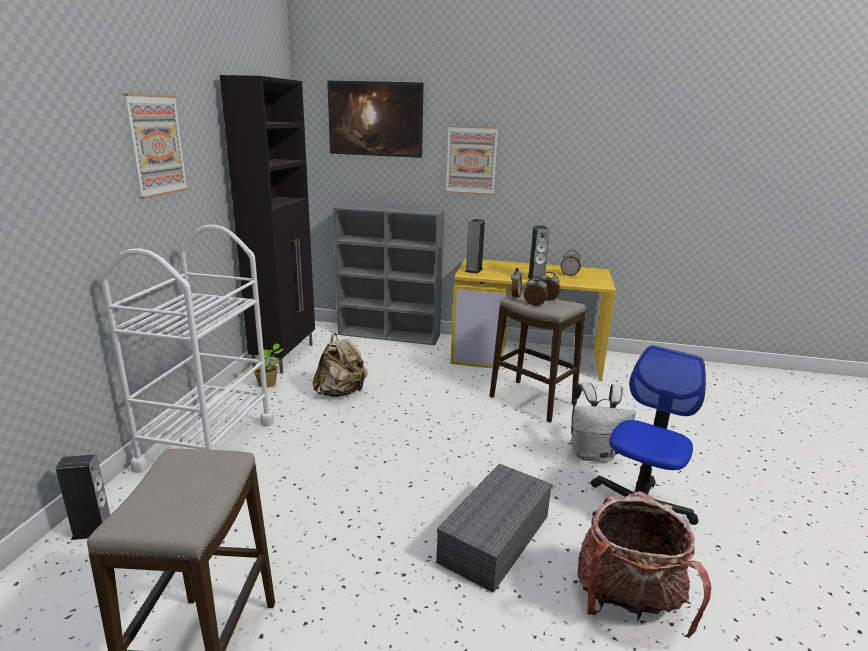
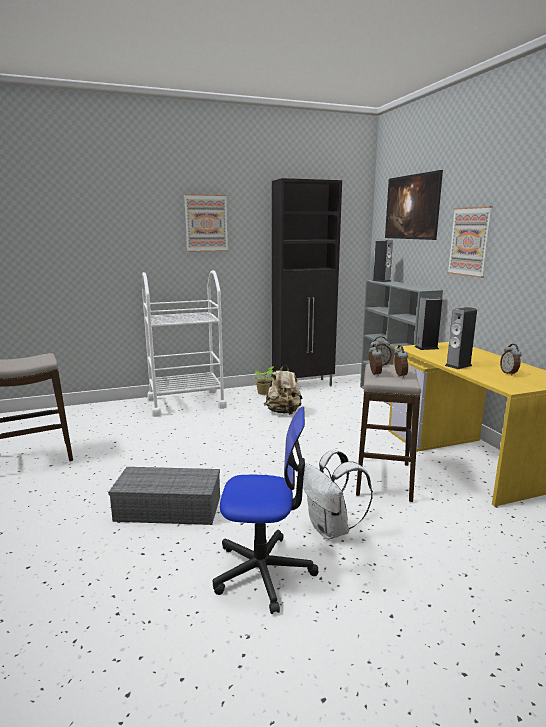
camera: 60 degrees right, 5 degrees down
(93, 530) = (101, 408): speaker -> speaker (381, 281)
(627, 602) = (132, 584): backpack -> none

